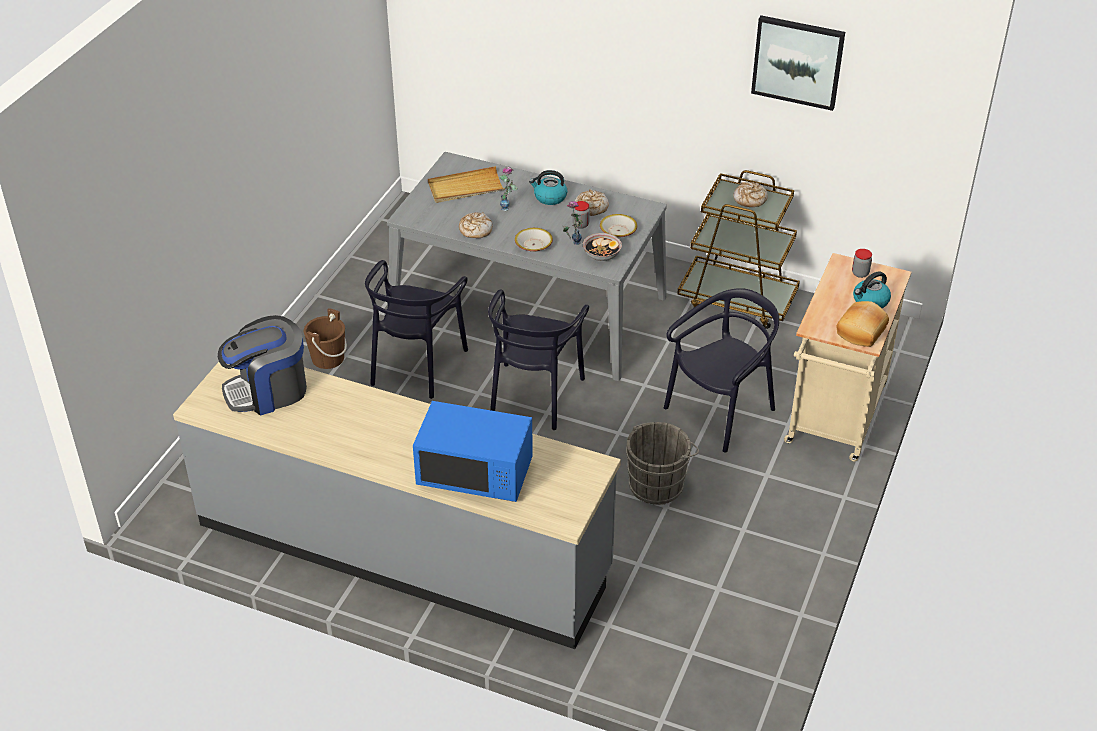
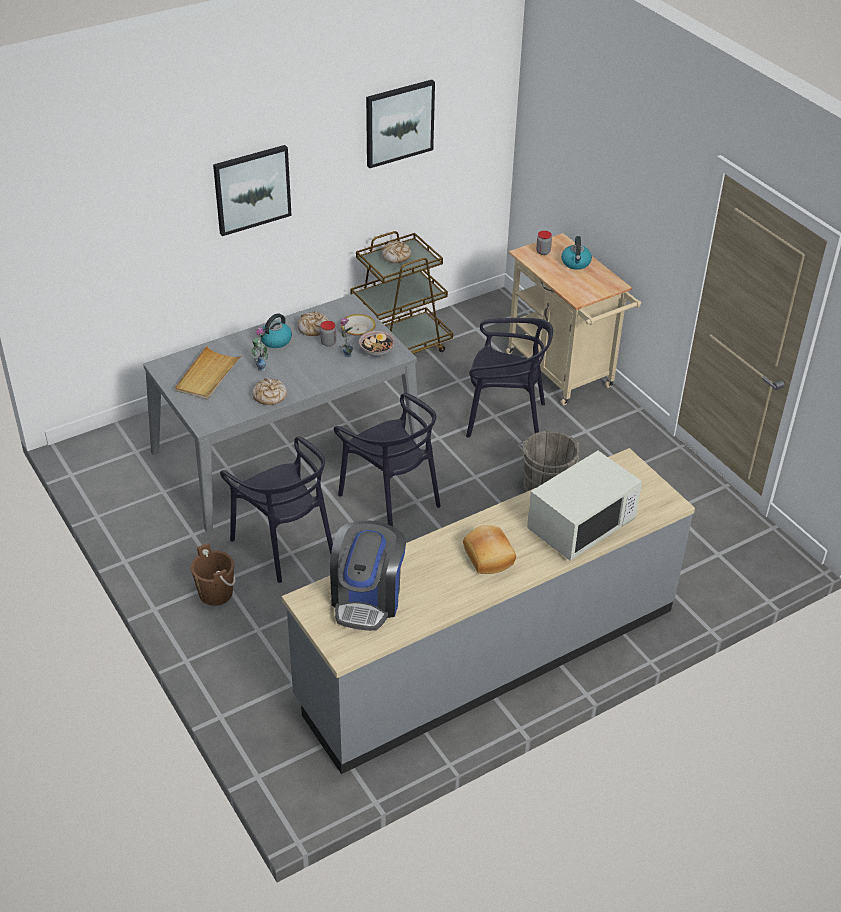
camera: 55 degrees left, 0 degrees up
(475, 473) = (581, 525): blue microwave -> white microwave
(533, 245) = (325, 377): bowl -> none
(620, 52) = (252, 189): none -> picture
(721, 412) = (504, 417): black chair -> black chair turned 105 degrees clockwise
(862, 332) = (603, 282): bread -> bread (490, 557)

